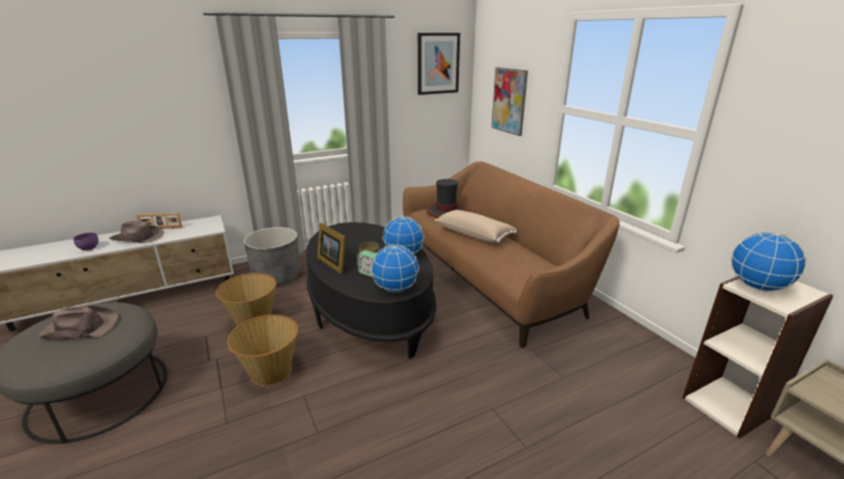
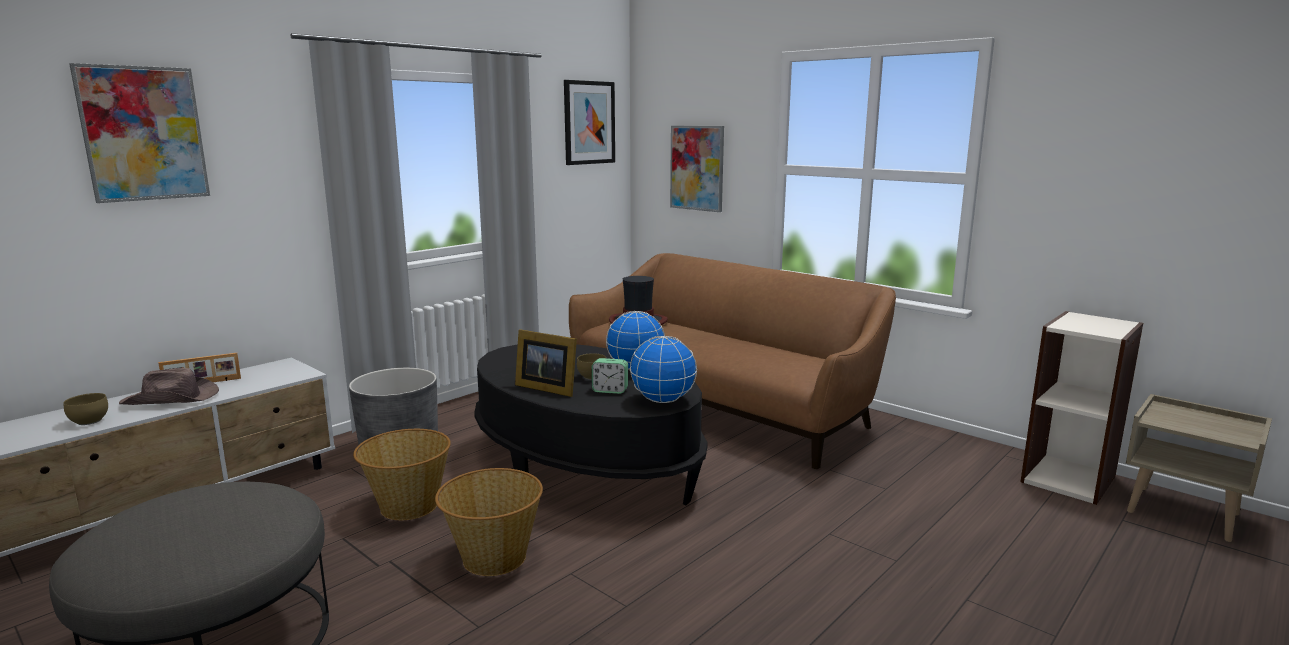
camera: 20 degrees left, 10 degrees down
(80, 328) = (197, 517): brown hat -> none
(88, 248) = (88, 422): purple bowl -> brown bowl
(117, 80) = (143, 134): none -> picture
(474, 234) = (701, 340): beige pillow -> none
(757, 287) = (1077, 324): globe -> none

